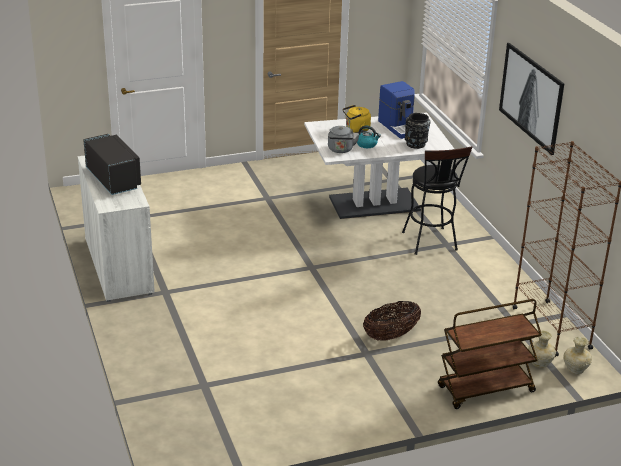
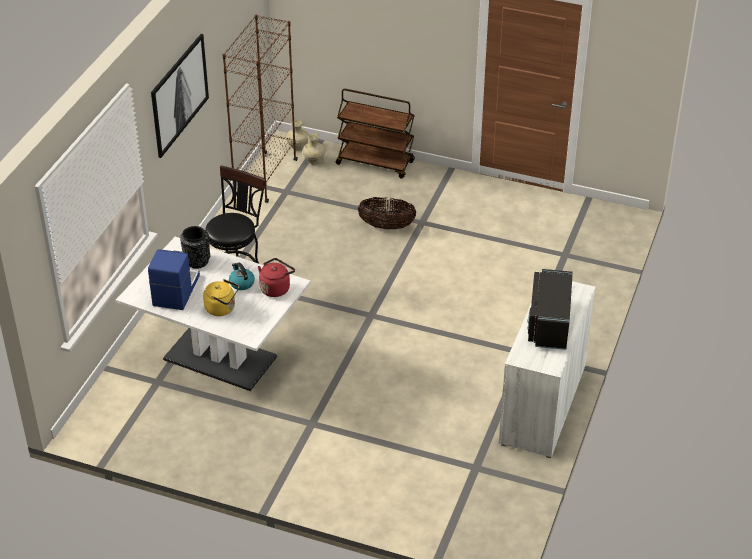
camera: 140 degrees left, 10 degrees up
(340, 150) = (276, 288): grey kettle -> red kettle

